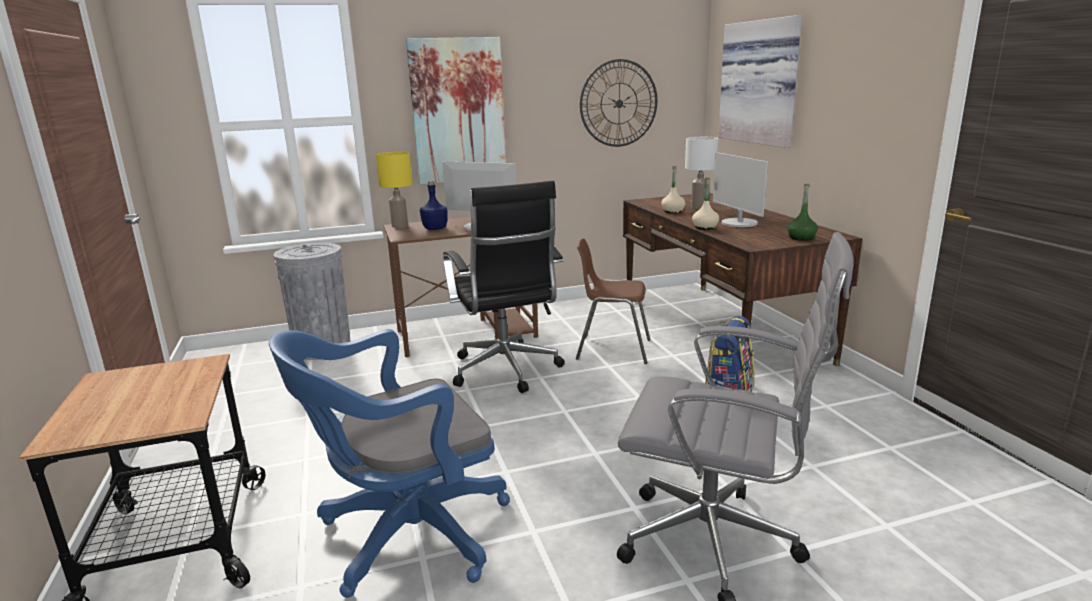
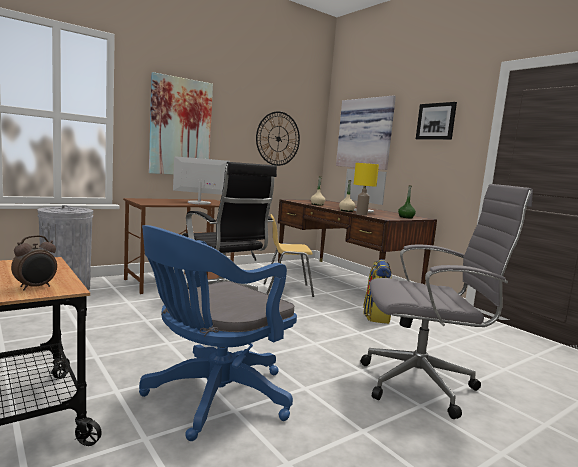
camera: 20 degrees left, 10 degrees down
(156, 417) = (35, 287): none -> alarm clock
(400, 226) = (138, 199): yellow table lamp -> yellow table lamp (362, 214)
(435, 229) = (167, 201): blue bottle -> none
(613, 349) = (287, 290): brown chair -> yellow chair
(699, 207) = (330, 204): white table lamp -> none
(864, 62) = (436, 121): none -> picture

